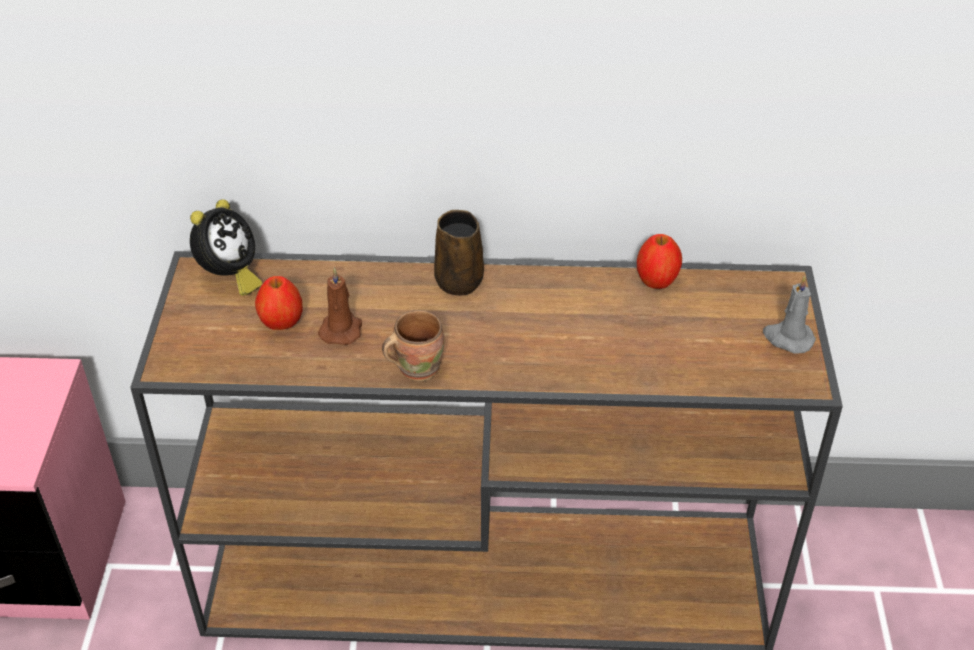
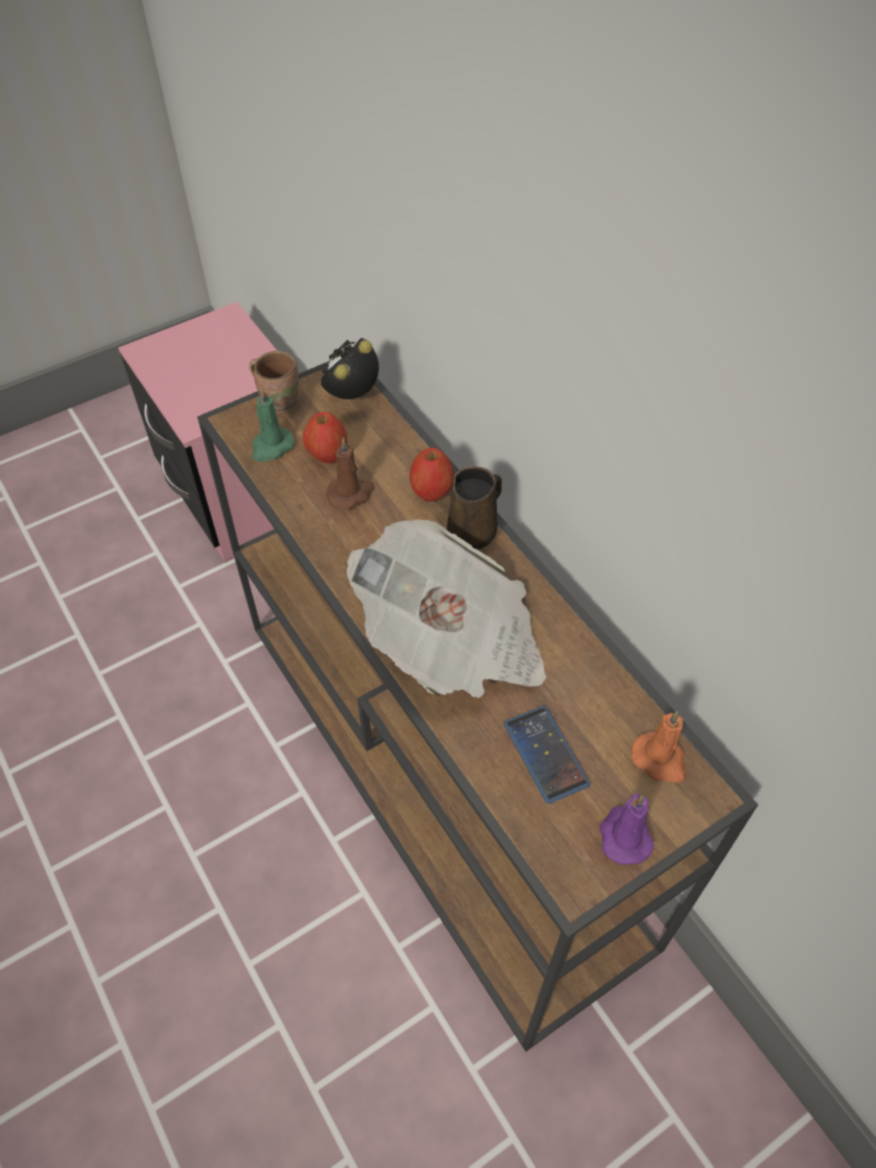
camera: 55 degrees right, 10 degrees up
(229, 277) = (351, 396): alarm clock -> alarm clock turned 135 degrees clockwise
(230, 354) = (271, 447): none -> green candle
(416, 367) = (346, 565): brown mug -> brown mug (279, 400)
(552, 342) = (453, 642): none -> newspaper
(657, 280) = (606, 678): apple -> apple (431, 492)
(693, 343) = (545, 754): none -> phone
(743, 290) = (660, 760): none -> orange candle
(787, 338) = (624, 835): grey candle -> purple candle

